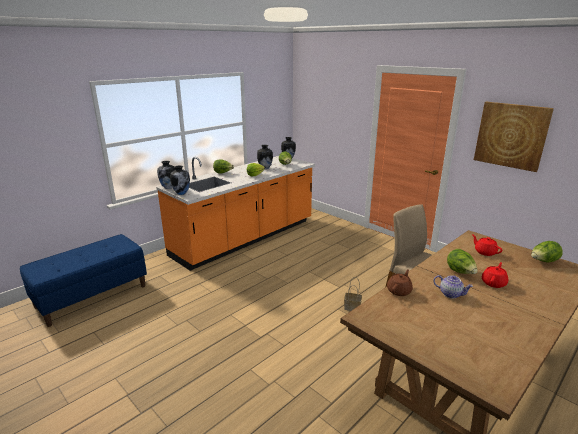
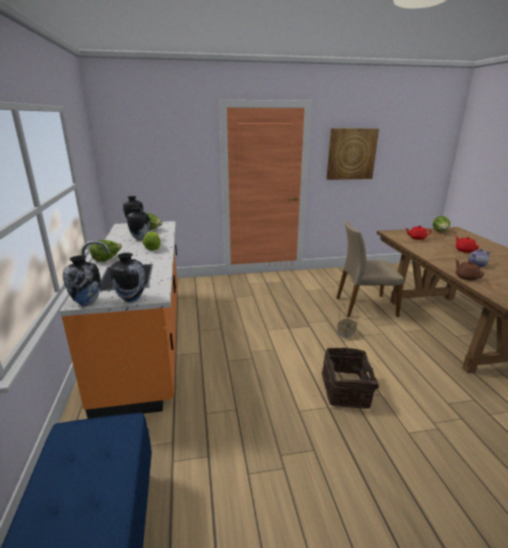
camera: 55 degrees left, 0 degrees up
(273, 328) = (347, 390): none -> basket
(460, 272) = (444, 252): lettuce -> none

